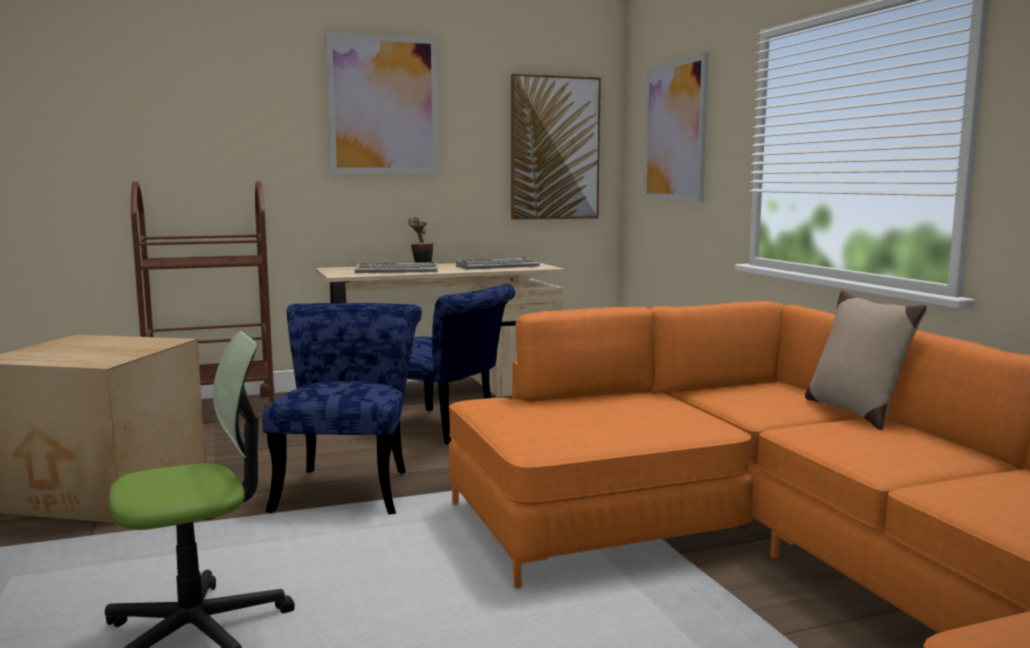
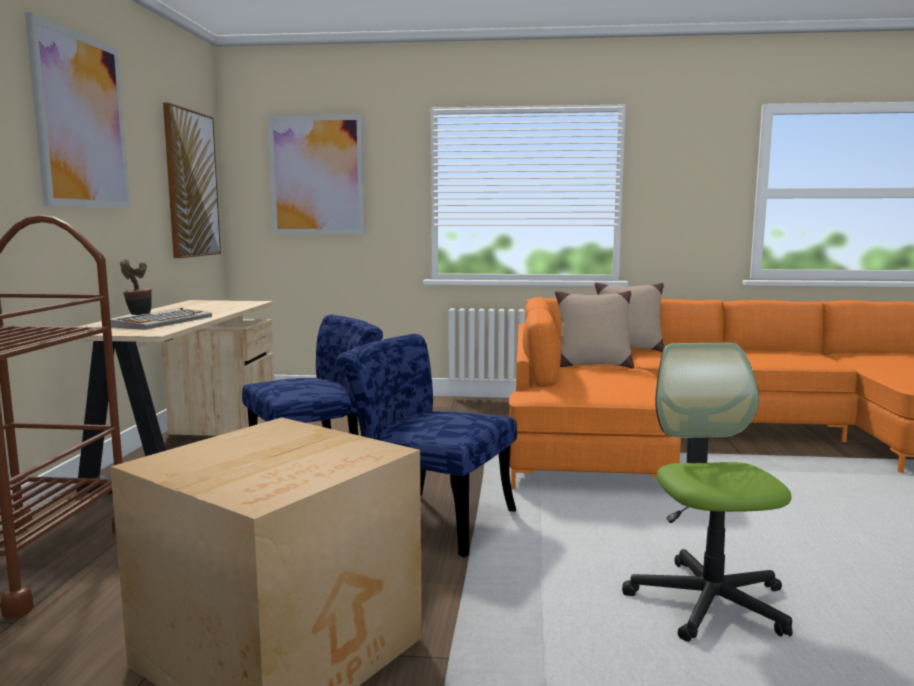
camera: 65 degrees left, 0 degrees up
(498, 266) = (210, 306): keyboard -> none
(693, 407) = (593, 365): none -> beige pillow

